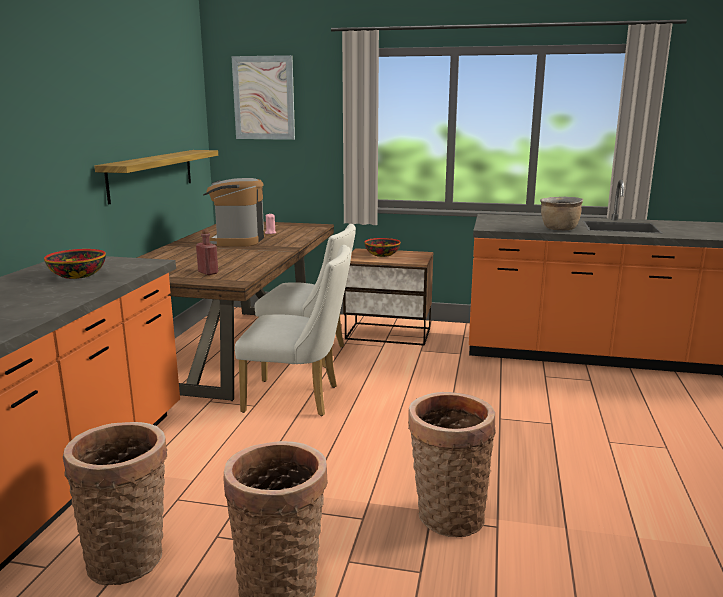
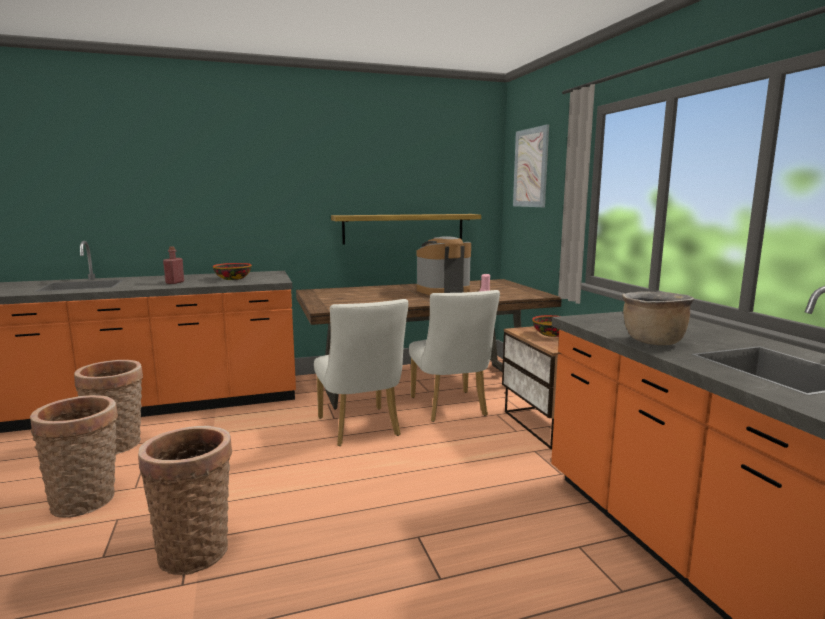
camera: 60 degrees right, 5 degrees down
(208, 272) = (339, 301): red bottle -> red bottle (175, 282)

